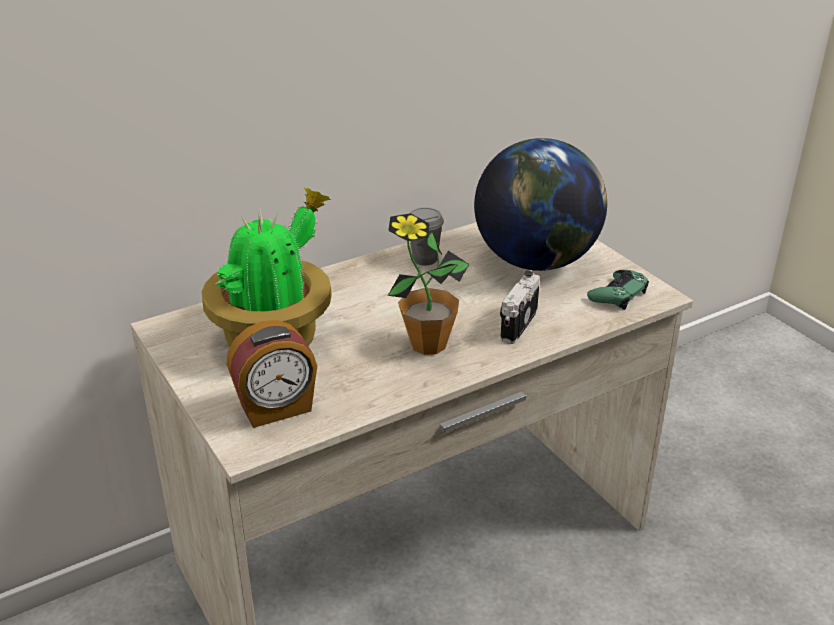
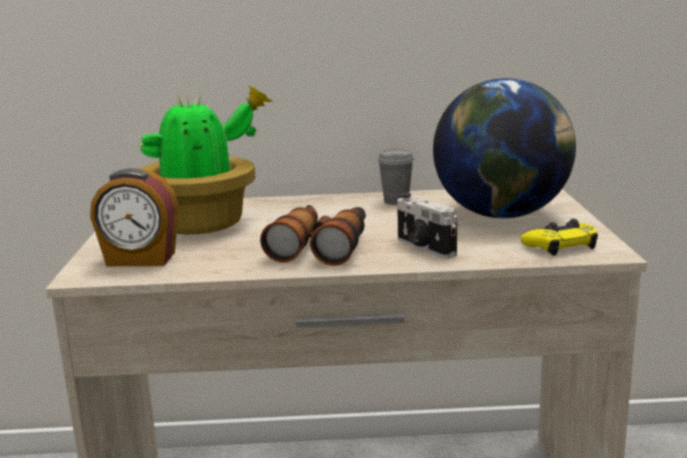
camera: 30 degrees right, 15 degrees down
(428, 344) = (322, 246): potted plant -> binoculars
(516, 324) = (424, 247): camera -> camera turned 90 degrees counterclockwise
(618, 294) = (560, 245): green game controller -> yellow game controller

